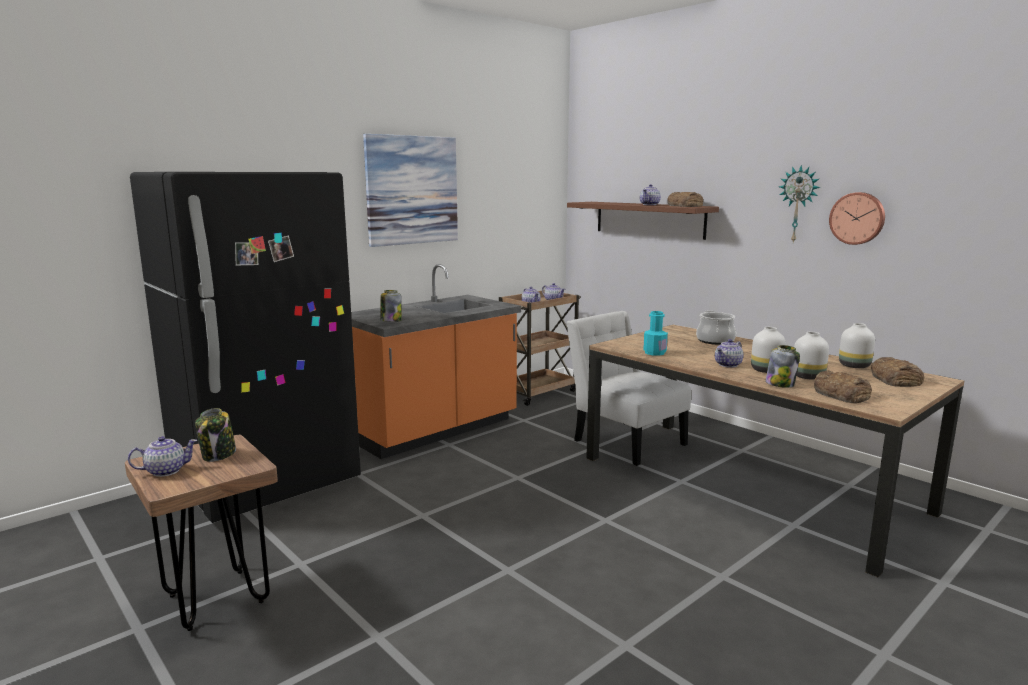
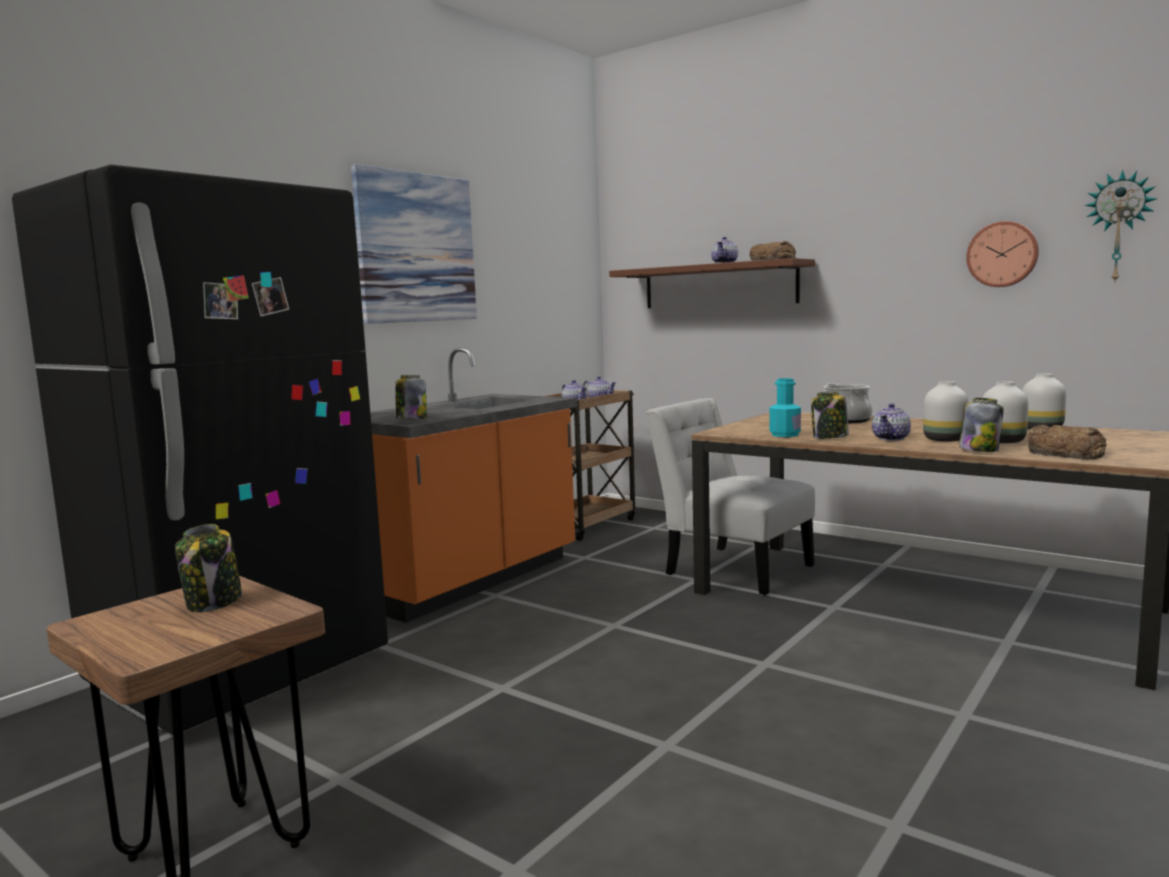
camera: 10 degrees left, 5 degrees down
(165, 471) = (129, 632): teapot -> none
(684, 359) = (829, 437): none -> jar
(798, 204) = (922, 245): wall clock -> wall clock (1119, 227)
(895, 379) = (1106, 436): bread -> none

